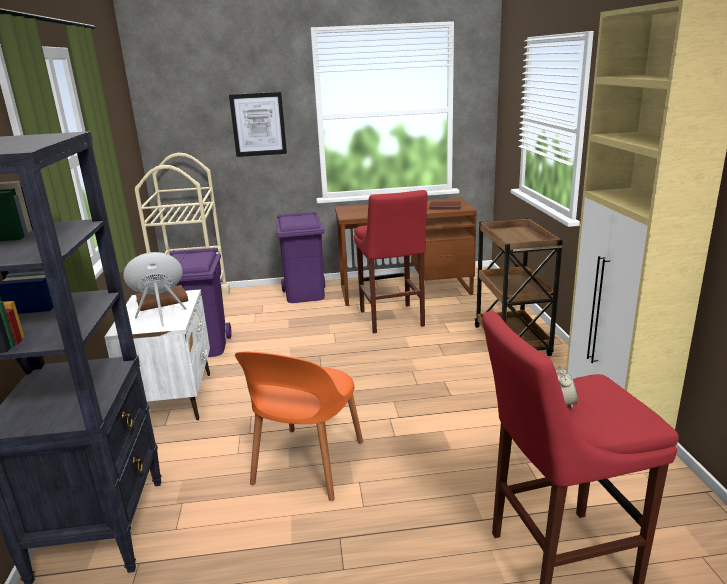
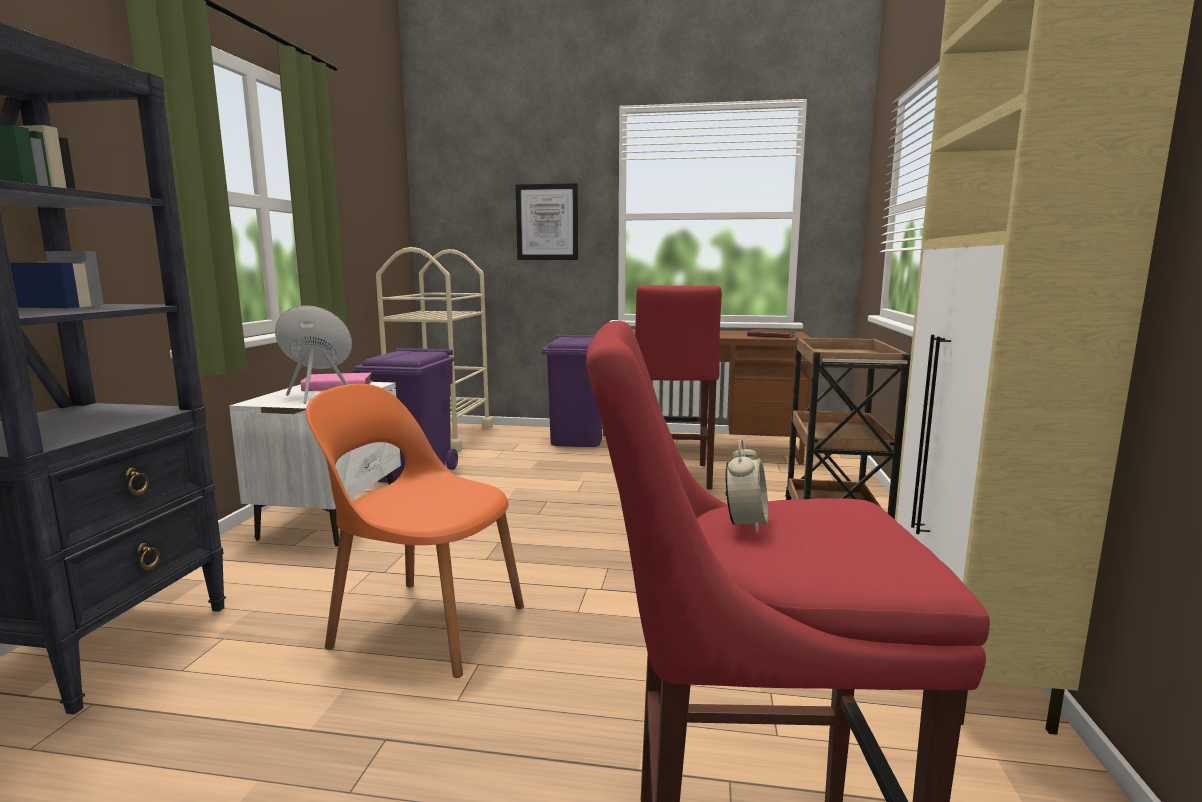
camera: 15 degrees right, 10 degrees down
(160, 301) = (336, 386): brown book -> pink book
(307, 464) = (425, 624): orange chair -> orange chair turned 75 degrees clockwise

